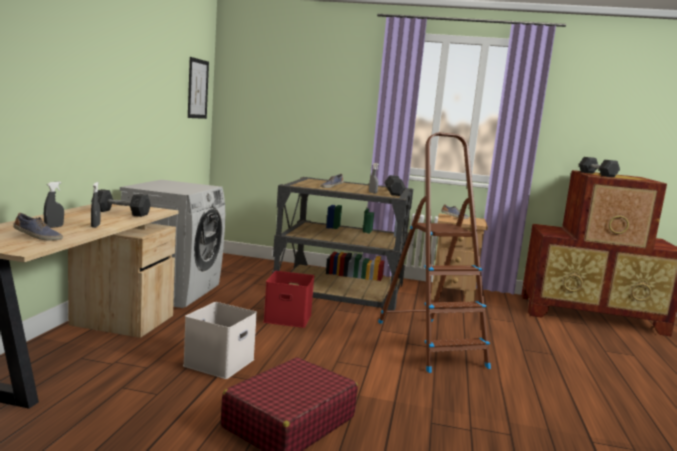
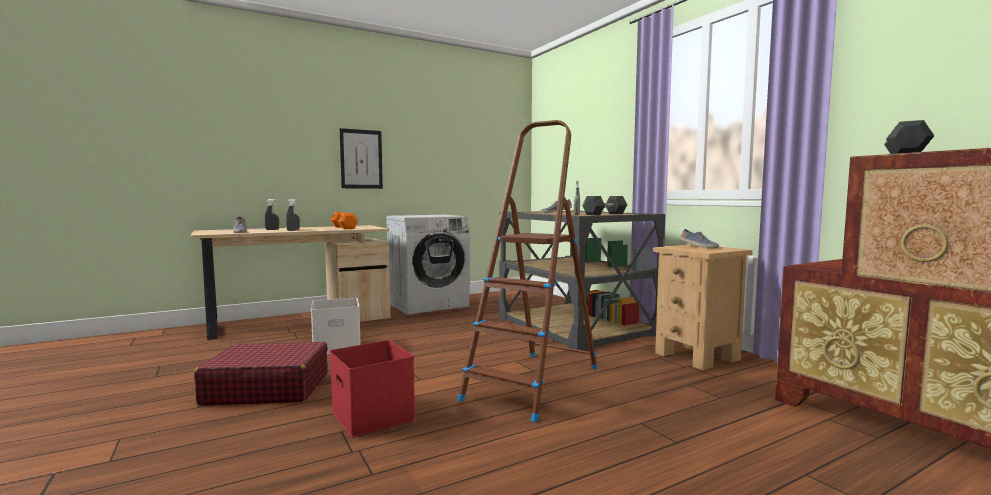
camera: 50 degrees right, 5 degrees down
(121, 213) = (344, 228): grey dumbbell -> orange dumbbell
(197, 89) = (502, 140): picture -> picture (361, 159)
(289, 317) = (462, 335): red storage box -> red storage box (375, 416)

